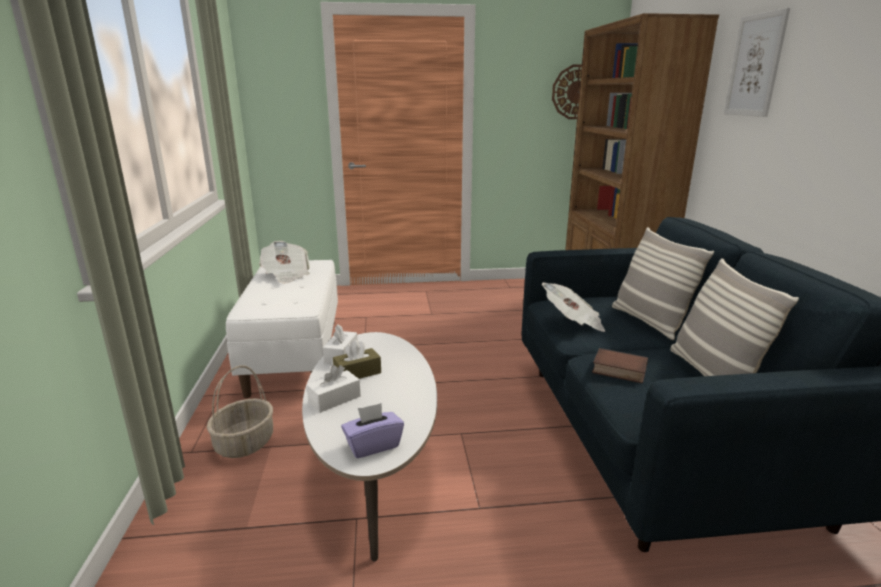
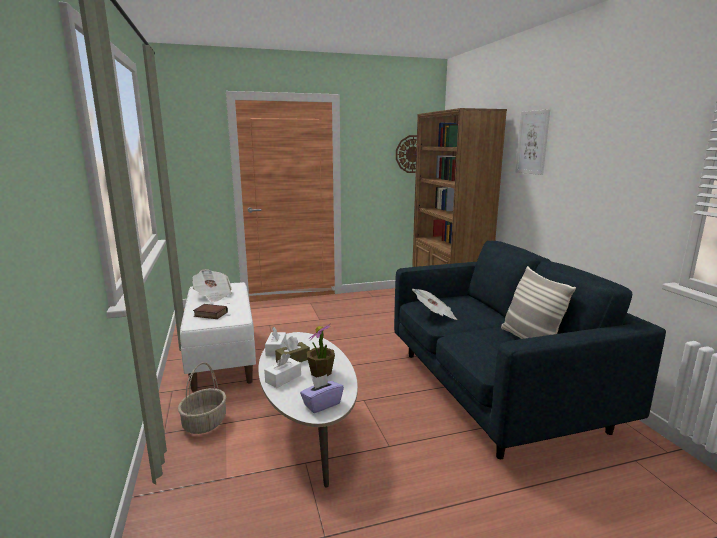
camera: 10 degrees left, 5 degrees down
(389, 395) = (321, 372): none -> potted plant
(618, 370) = (471, 343): book -> book (210, 314)
(649, 321) = (483, 311): pillow -> none

